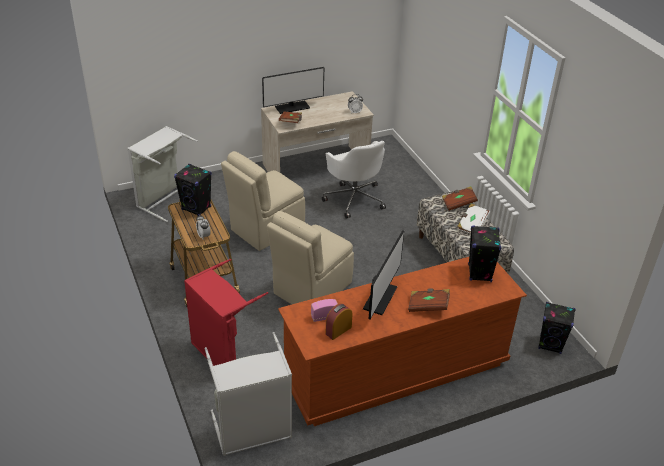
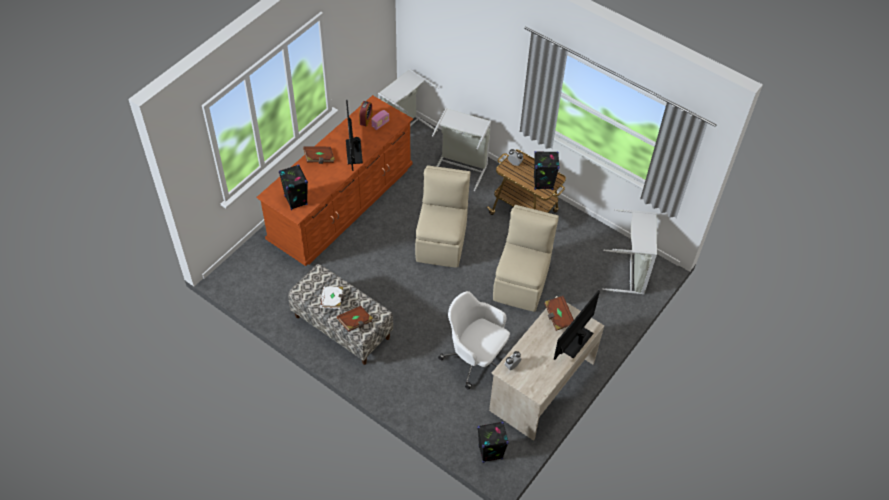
camera: 150 degrees right, 15 degrees up
(223, 353) = (461, 167): red laundry basket -> grey laundry basket
(550, 344) = (239, 274): black speaker -> black speaker (490, 452)

